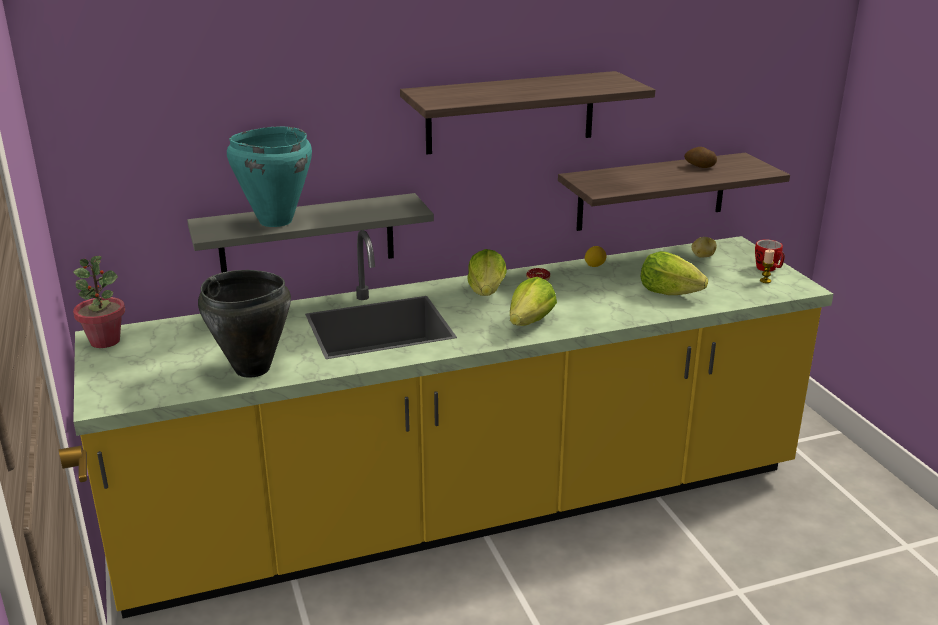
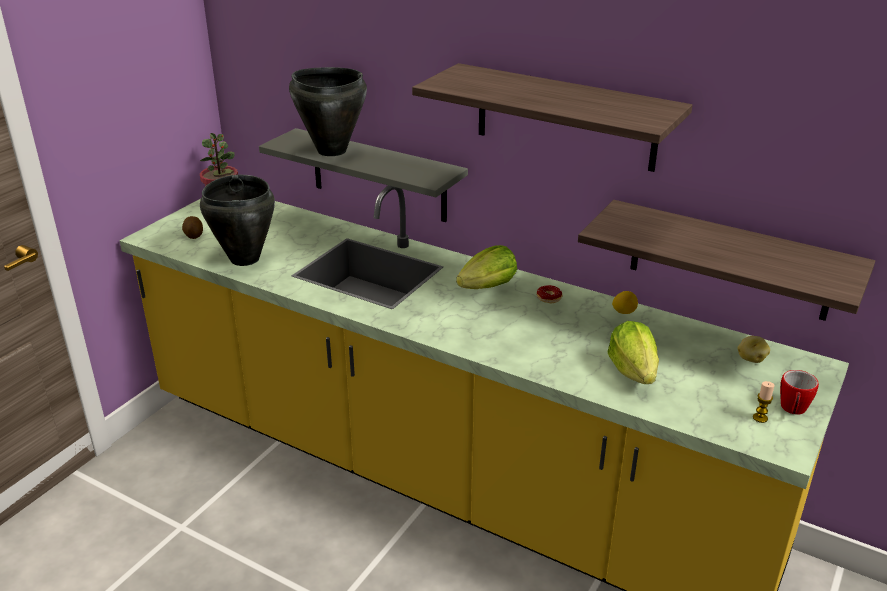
camera: 50 degrees right, 5 degrees up
(275, 221) = (331, 150): turquoise cooking pot -> black cooking pot
(530, 322) = (464, 328): lettuce -> none
(699, 166) = (771, 251): potato -> potato (193, 235)

